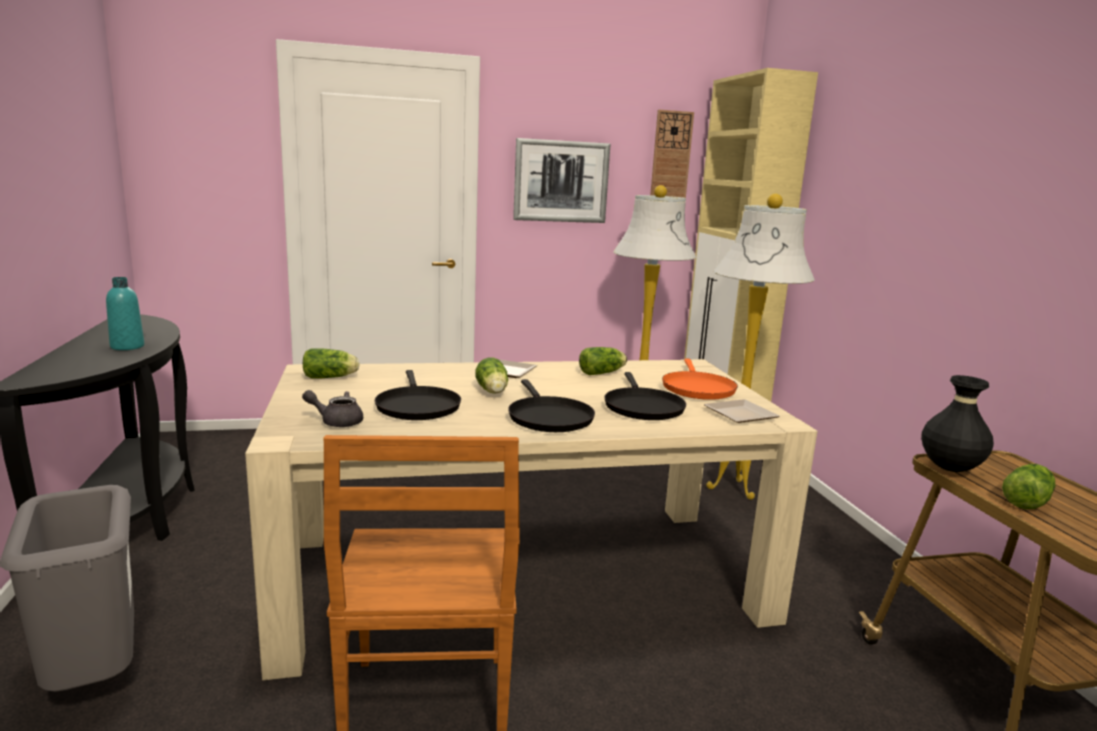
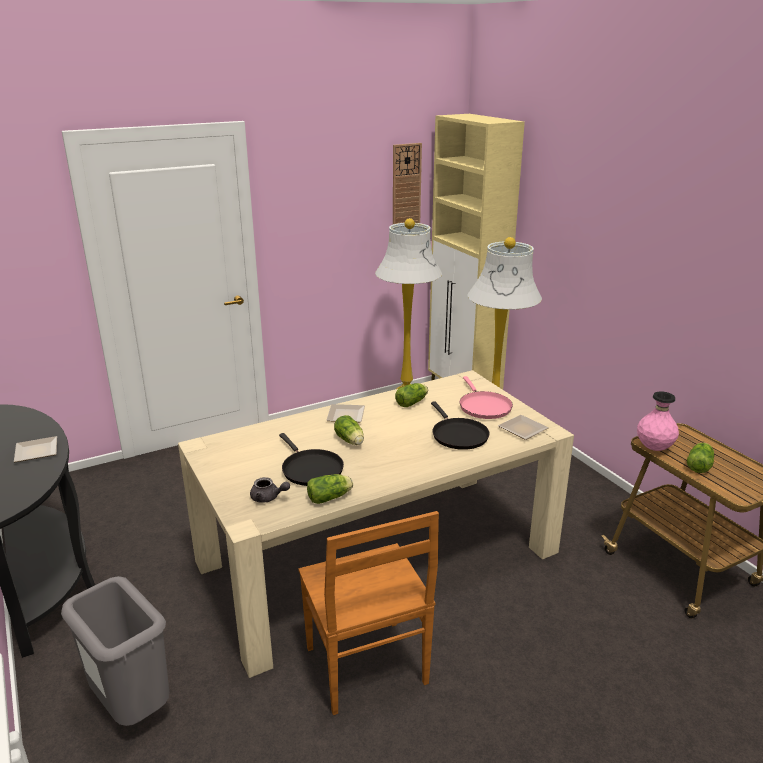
camera: 15 degrees left, 10 degrees up
(127, 347) = (35, 451): turquoise bottle -> plate
(331, 377) = (225, 451): lettuce -> lettuce (331, 497)
(336, 421) = (268, 498): grey teapot -> grey teapot turned 150 degrees counterclockwise
(548, 417) = (404, 460): black frying pan -> none
(561, 181) = (321, 216): picture -> none
(697, 388) = (483, 406): orange frying pan -> pink frying pan
(950, 470) = (654, 448): black vase -> pink vase

